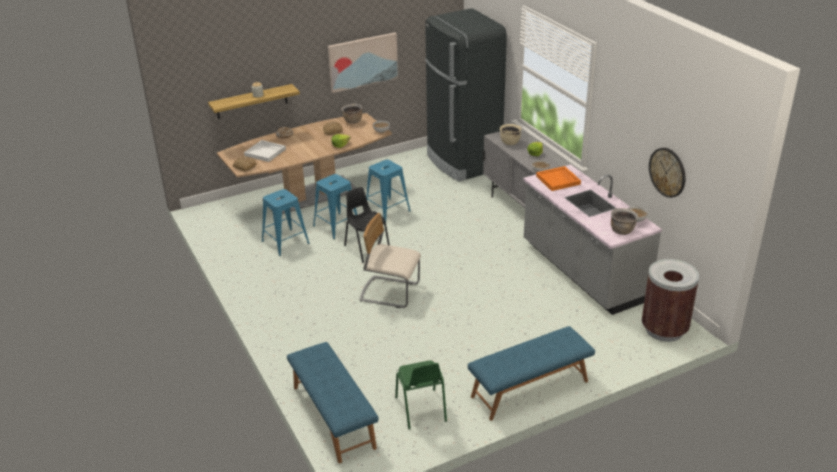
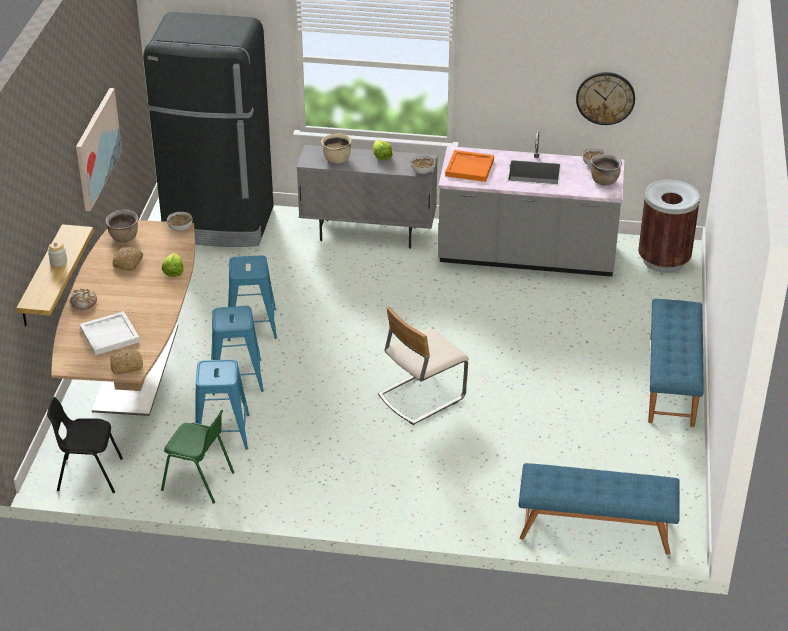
camera: 55 degrees left, 5 degrees up
(366, 248) = (314, 375): black chair -> black chair (89, 474)
(421, 410) = (639, 463): green chair -> green chair (199, 481)

